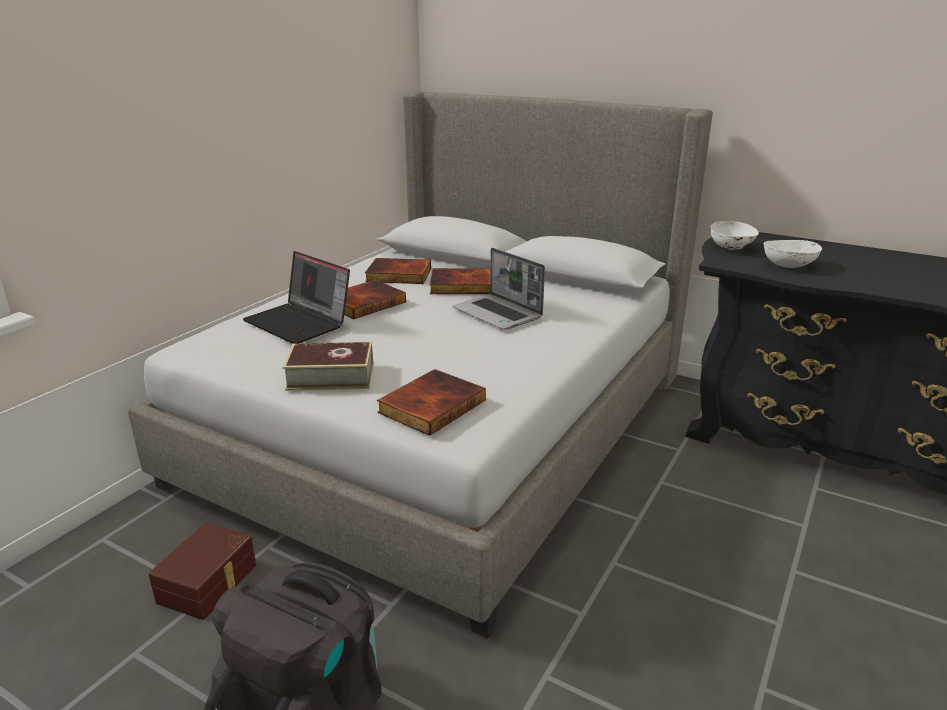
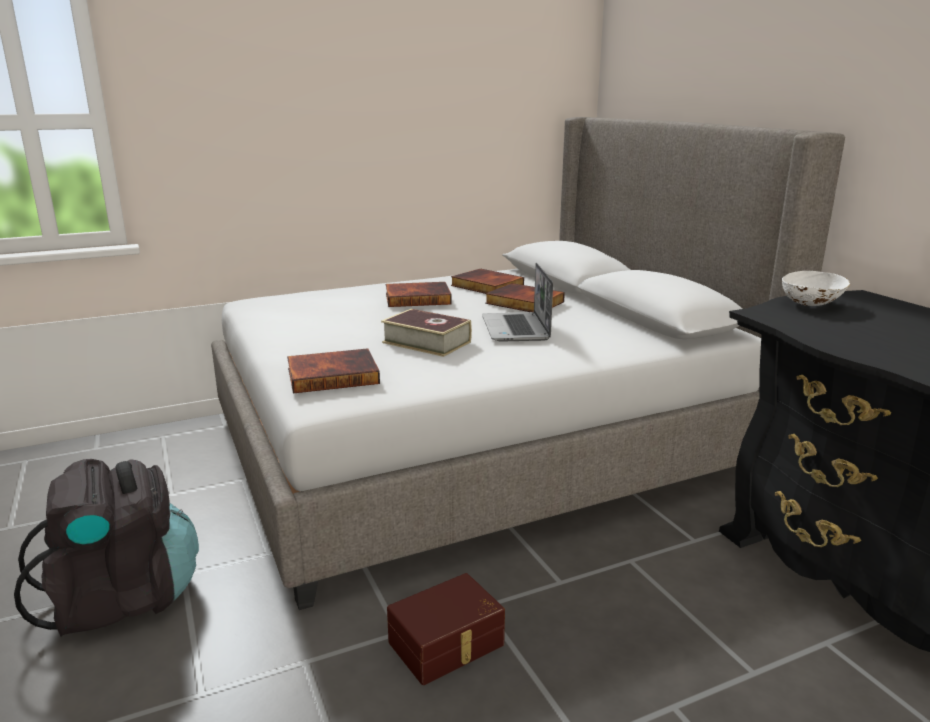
camera: 35 degrees right, 5 degrees down
(209, 583) = (181, 487): brown storage box -> brown storage box (448, 645)
(300, 323) = (345, 300): laptop -> none
(331, 376) = (303, 339): book -> book (426, 342)
(788, 265) = (850, 331): white bowl -> none

